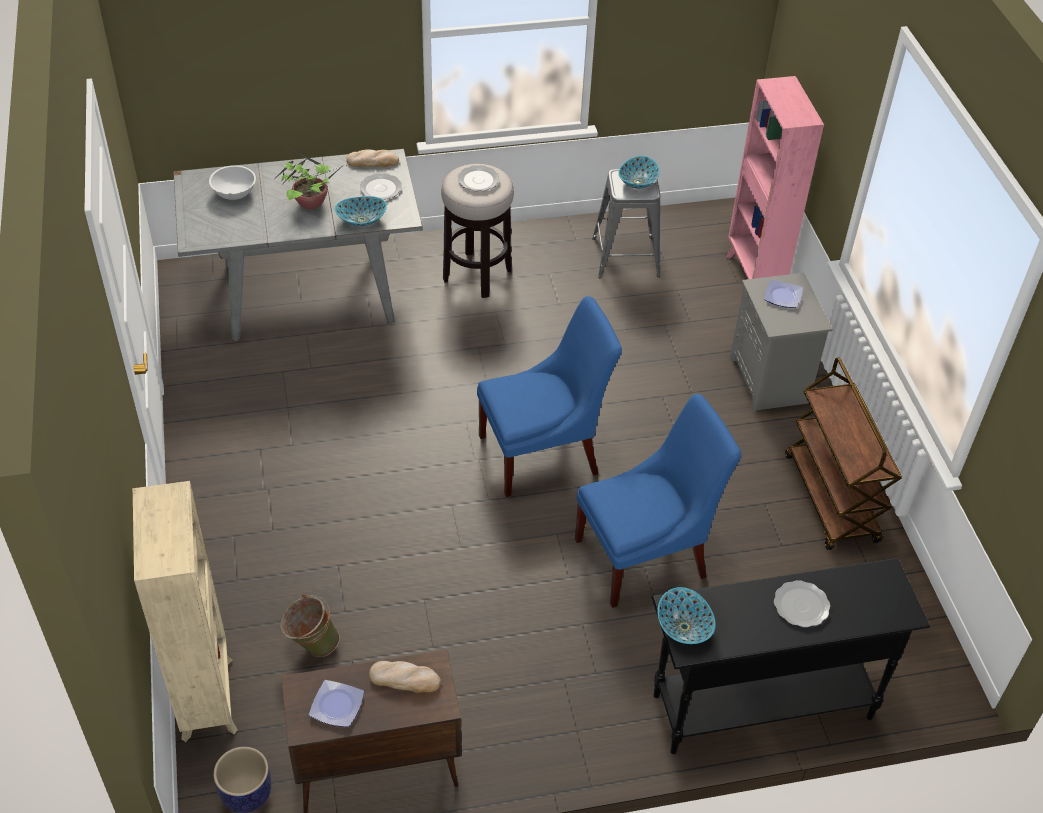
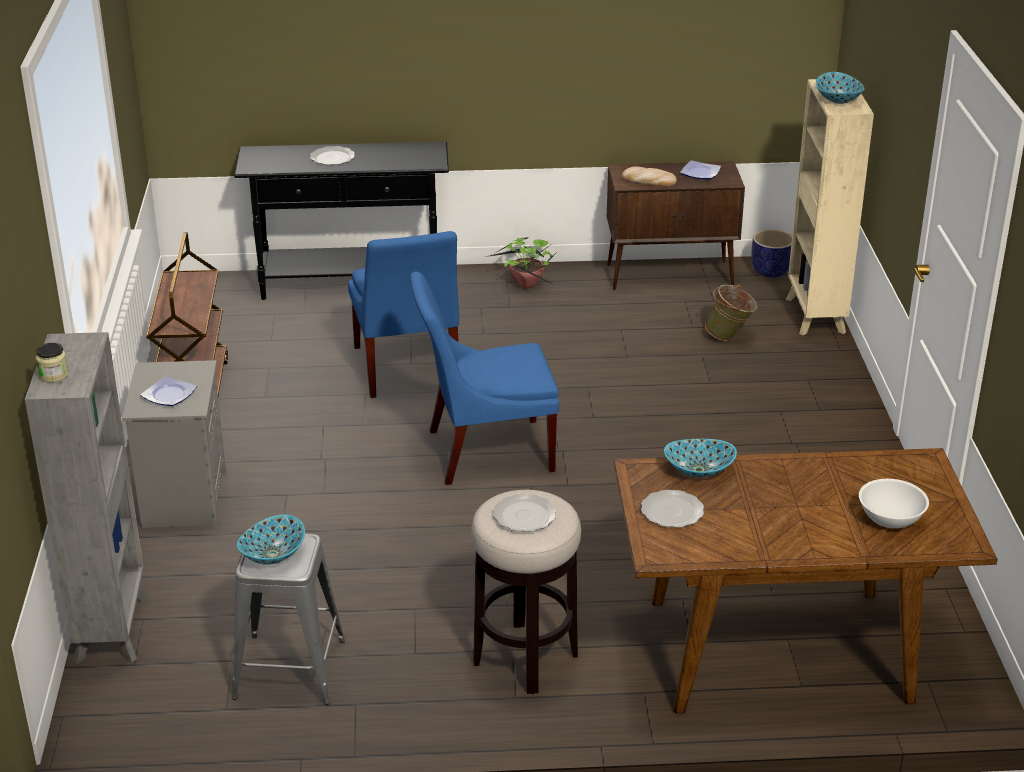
camera: 170 degrees left, 15 degrees down
(306, 293) = (781, 650): grey dining table -> brown dining table
(309, 203) = (775, 498): potted plant -> potted plant (527, 285)
(372, 161) = (685, 552): bread -> none
(646, 556) = (406, 369): blue chair -> blue chair turned 90 degrees counterclockwise
(683, 627) = (431, 154): bowl -> bowl (838, 99)
(754, 275) = (112, 627): pink bookcase -> grey bookcase
(791, 92) = (54, 375): none -> jar

